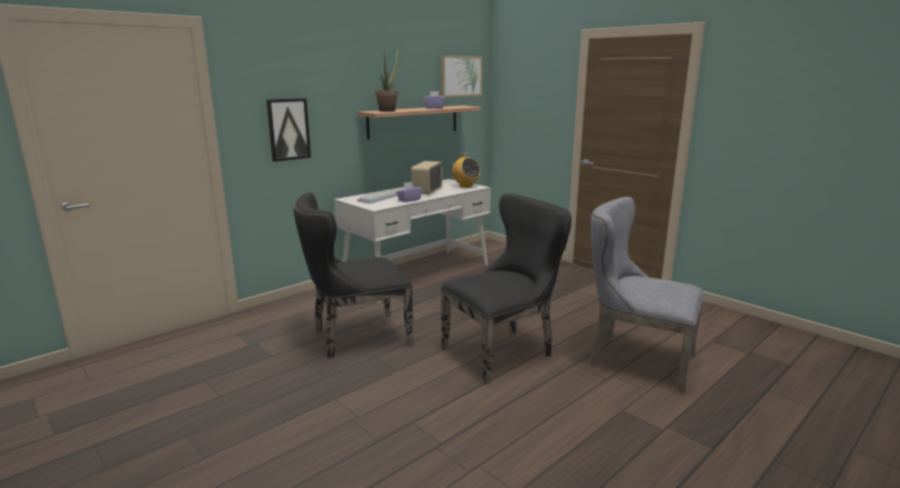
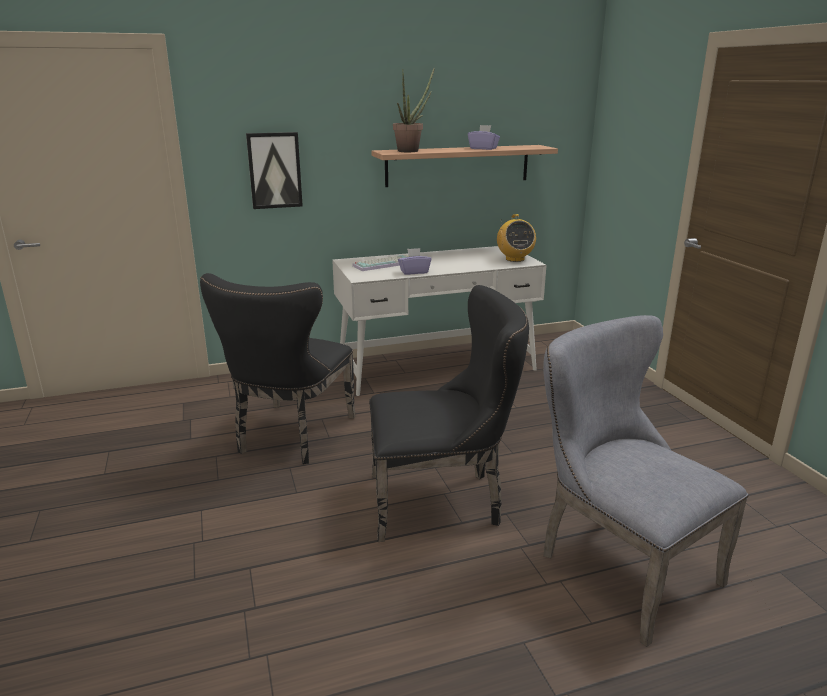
camera: 25 degrees right, 5 degrees up
(355, 337) = (291, 437): black chair -> black chair turned 75 degrees counterclockwise
(426, 192) = (452, 262): radio -> none
(461, 76) = (540, 103): picture -> none

